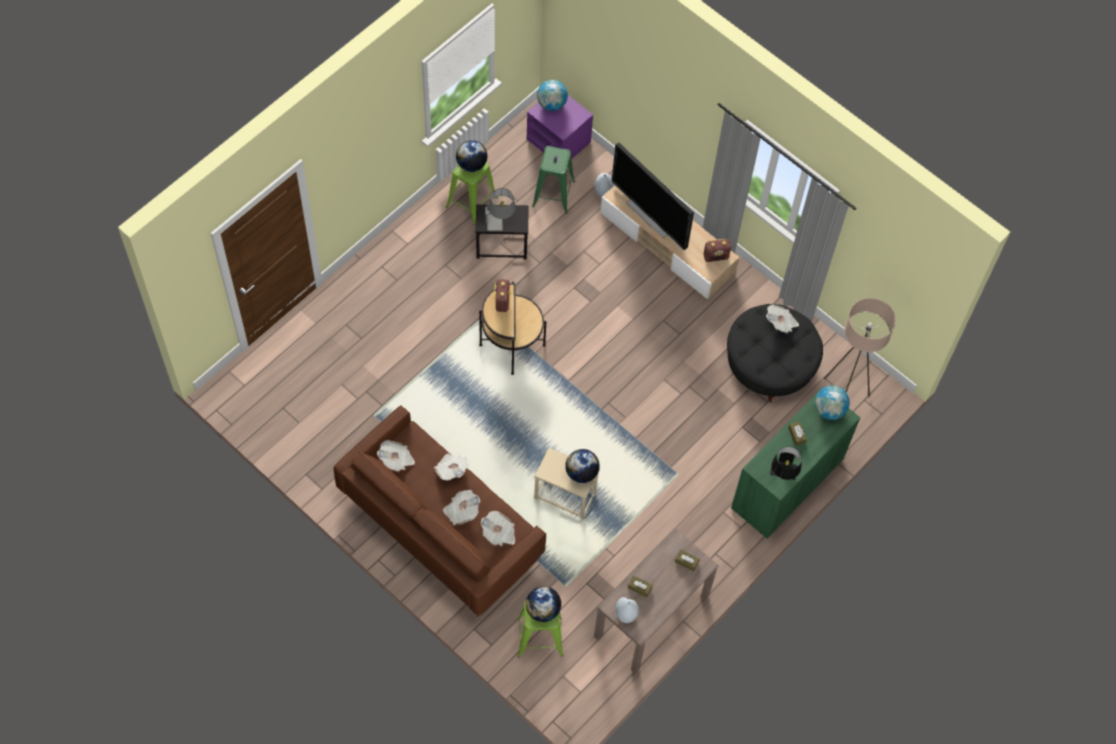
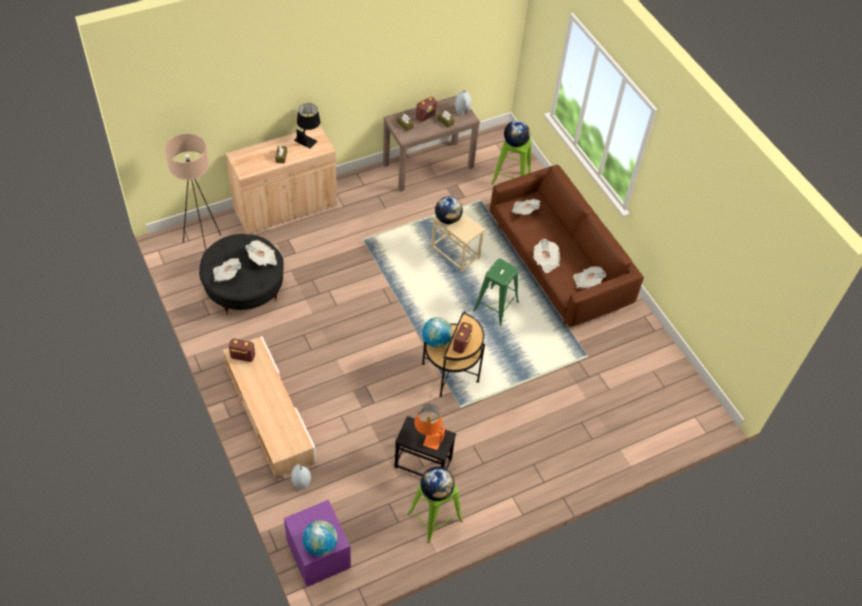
camera: 160 degrees left, 10 degrees down
(461, 511) = (547, 233): newspaper -> newspaper (262, 259)
(499, 220) = (428, 436): grey table lamp -> orange table lamp
(553, 194) = (351, 498): green stool -> green stool (496, 306)
(651, 216) = (279, 412): television -> none
(667, 586) = (425, 116): none -> radio
(787, 483) = (285, 208): green cabinet -> beige cabinet
(829, 410) = (245, 164): globe -> globe (436, 341)

